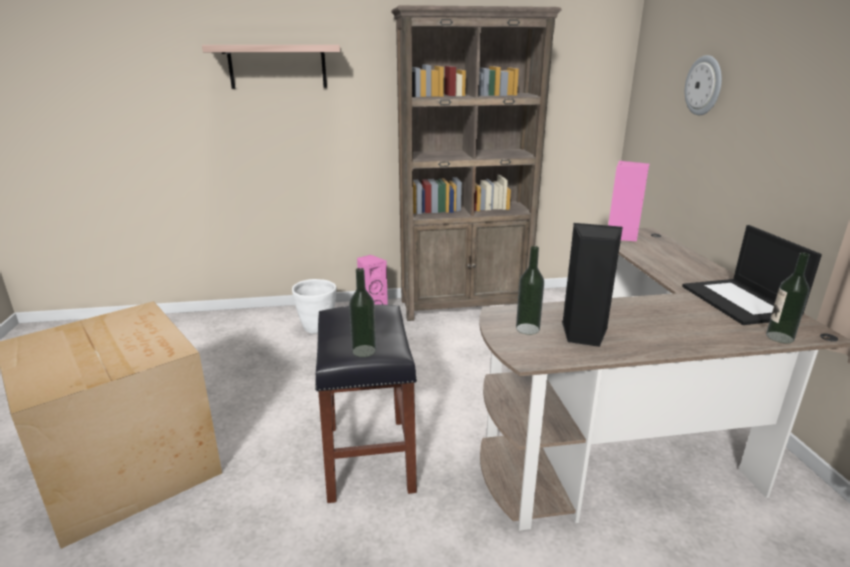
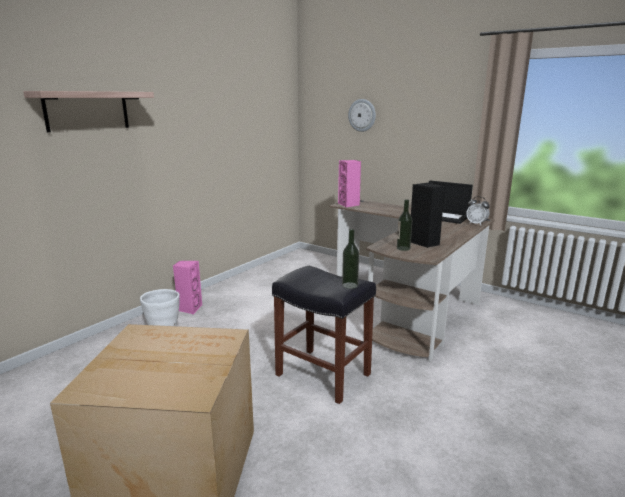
camera: 45 degrees left, 5 degrees down
(465, 306) = (243, 283): brown bookcase -> none
(779, 337) = (476, 224): bottle -> alarm clock

